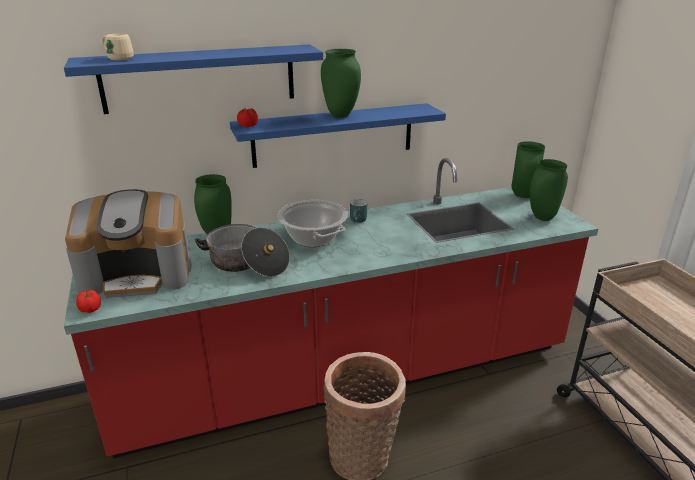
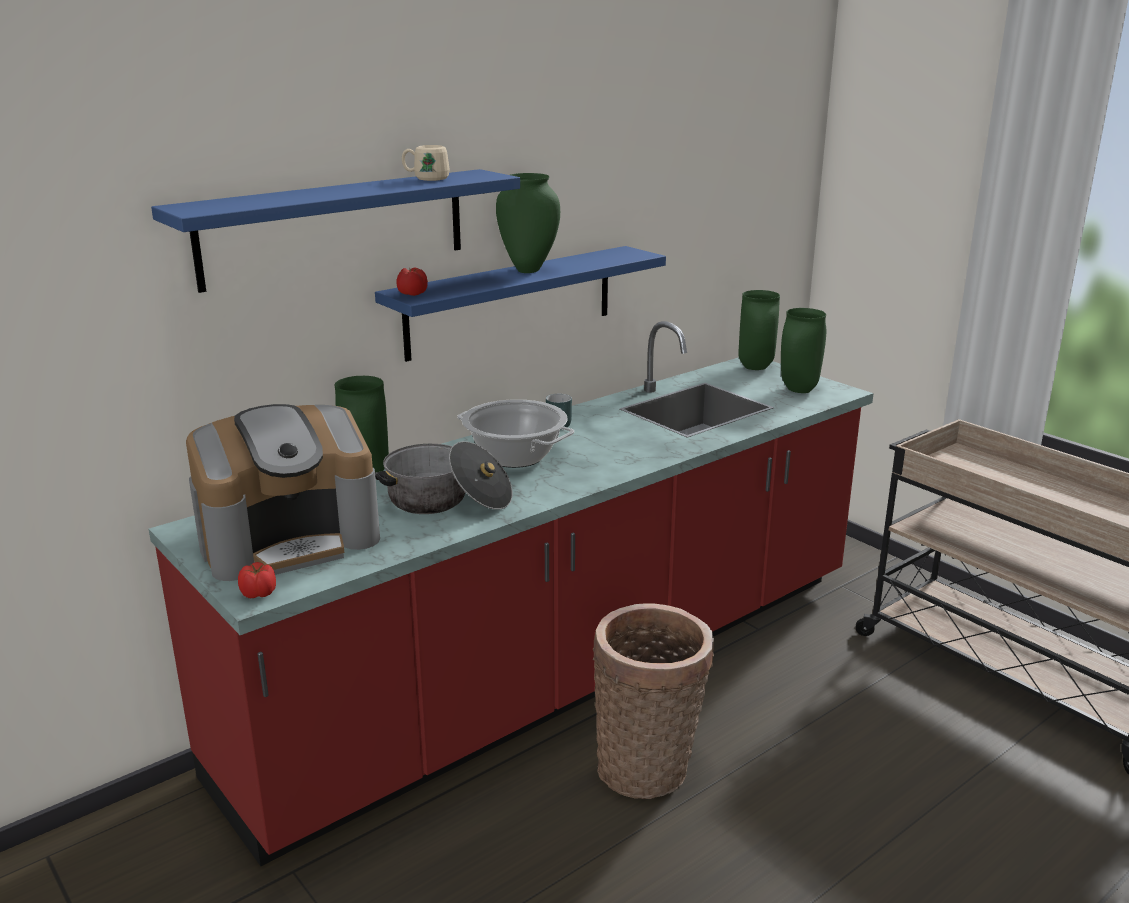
camera: 20 degrees left, 5 degrees down
(117, 58) = (238, 202): beige mug -> beige mug (426, 179)

